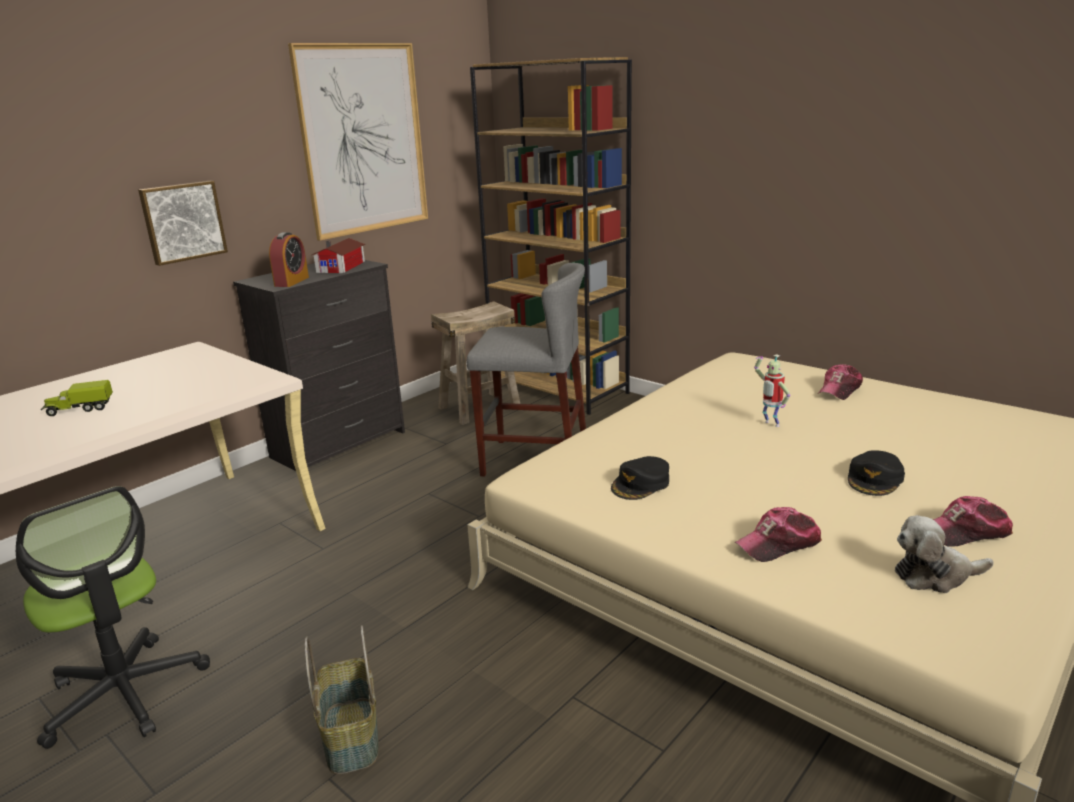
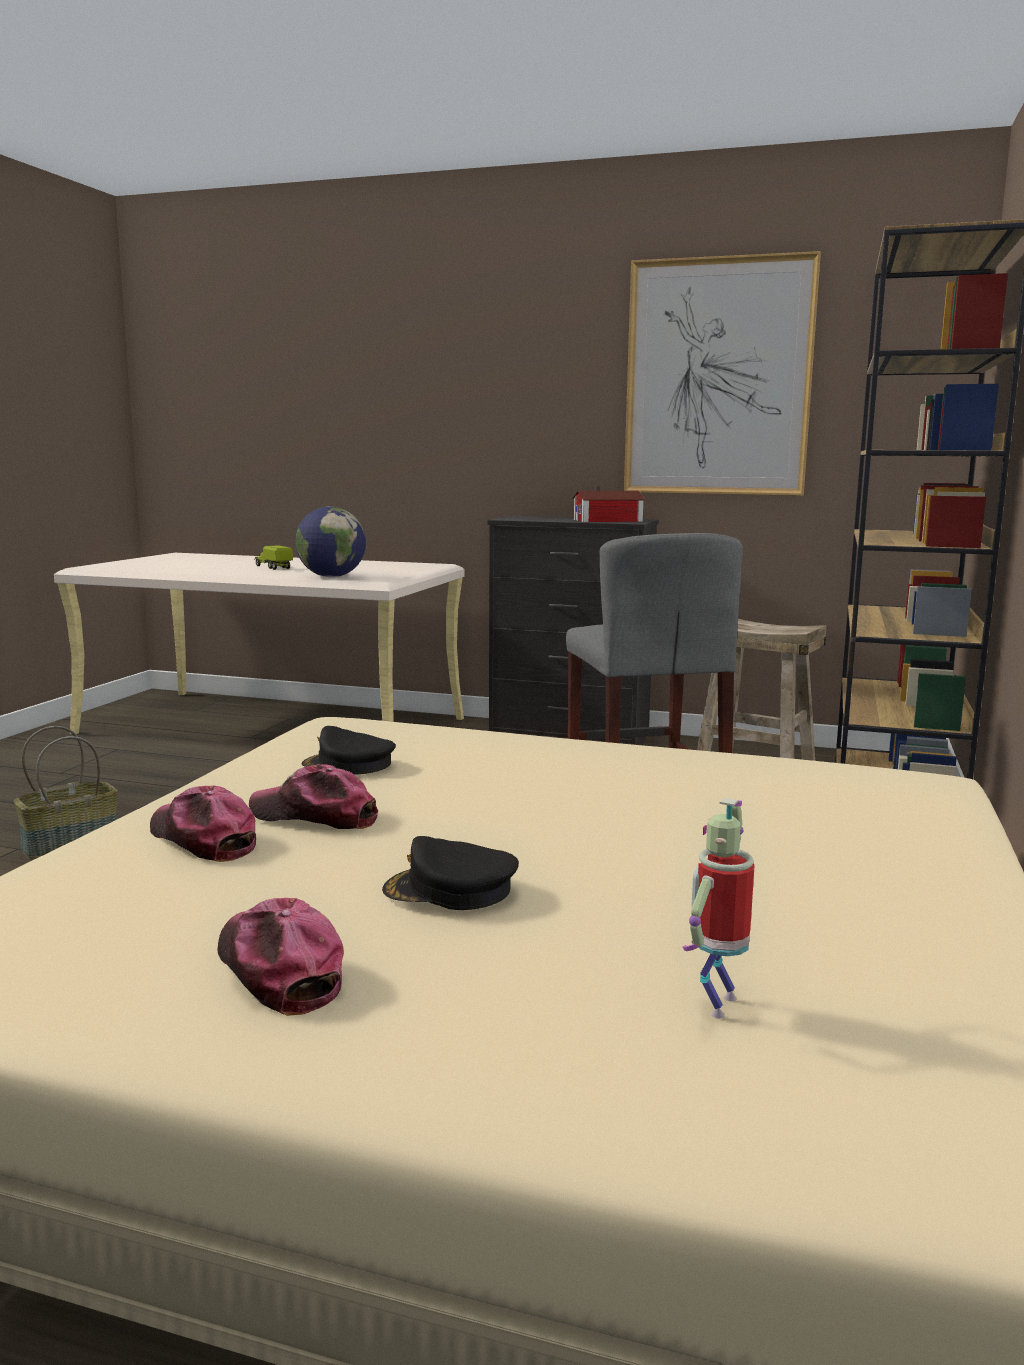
camera: 65 degrees right, 10 degrees down
(125, 693) = (124, 767): office chair -> none
(183, 222) = (477, 444): picture -> none
(209, 390) = (331, 577): none -> globe
(291, 282) = (529, 519): alarm clock -> none
(770, 424) = (619, 811): toy robot -> toy robot (716, 1003)
(839, 390) = (883, 857): cap -> cap (315, 816)
(934, 575) = (117, 939): plush toy -> none

